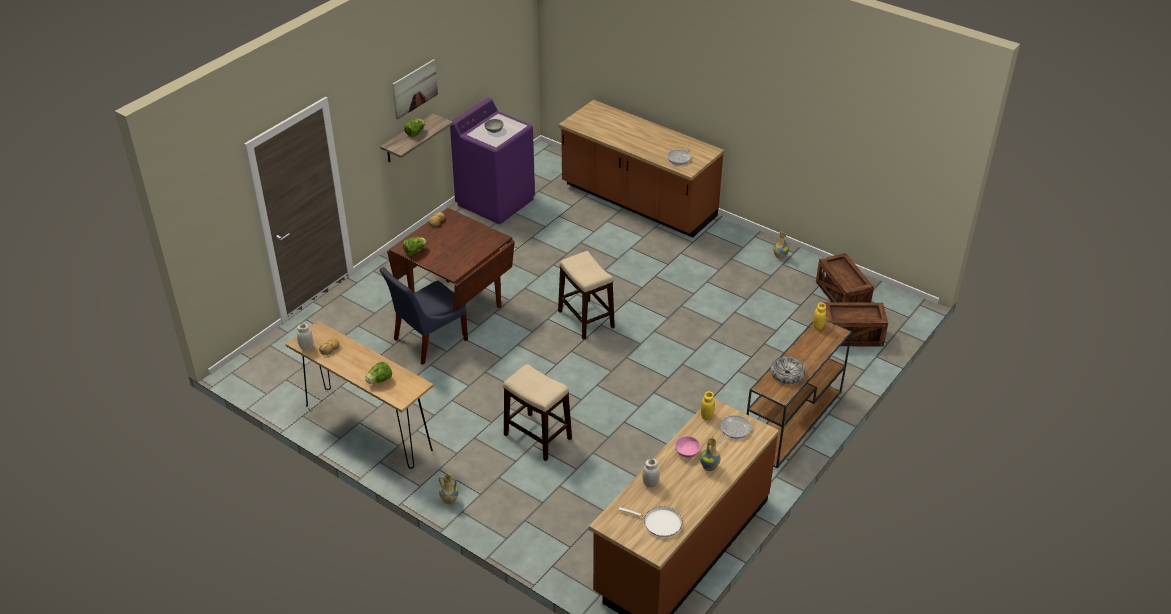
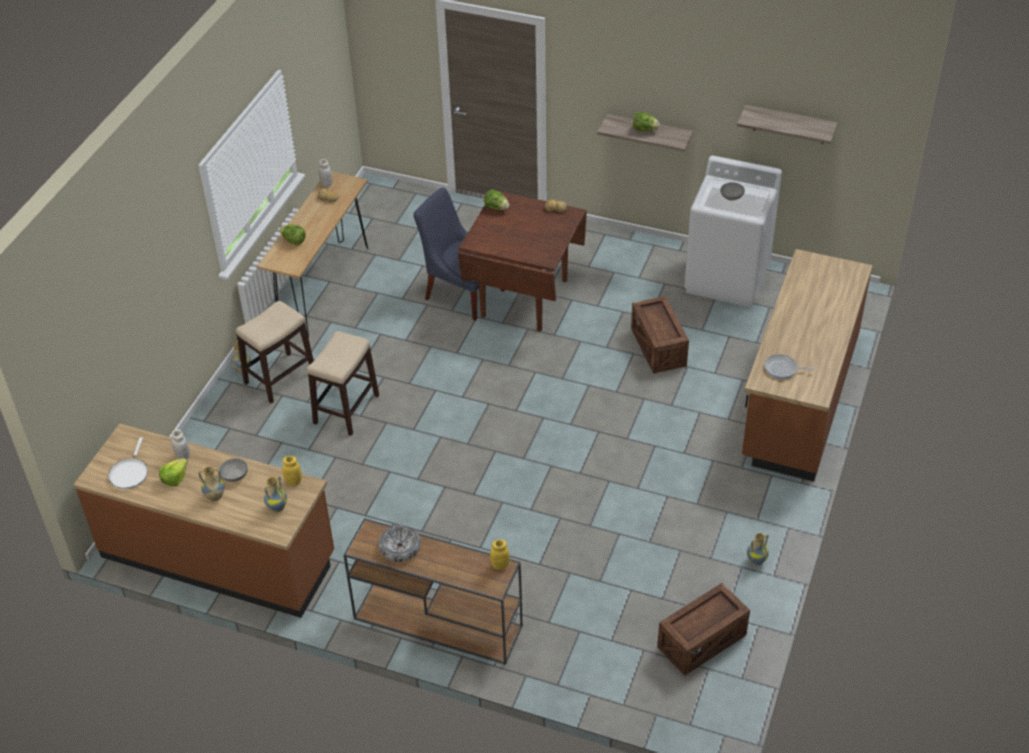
camera: 75 degrees right, 5 degrees up
(414, 88) = (671, 87): picture -> none
(482, 60) = (789, 124): none -> shelf
(496, 201) = (727, 278): purple washing machine -> white washing machine
(586, 319) = (546, 403): stool -> stool (279, 378)
(676, 492) = (174, 478): none -> lettuce
(687, 451) = (235, 475): pink bowl -> grey bowl
(733, 430) = (277, 507): frying pan -> vase
(851, 336) = (620, 662): crate -> crate (658, 347)

